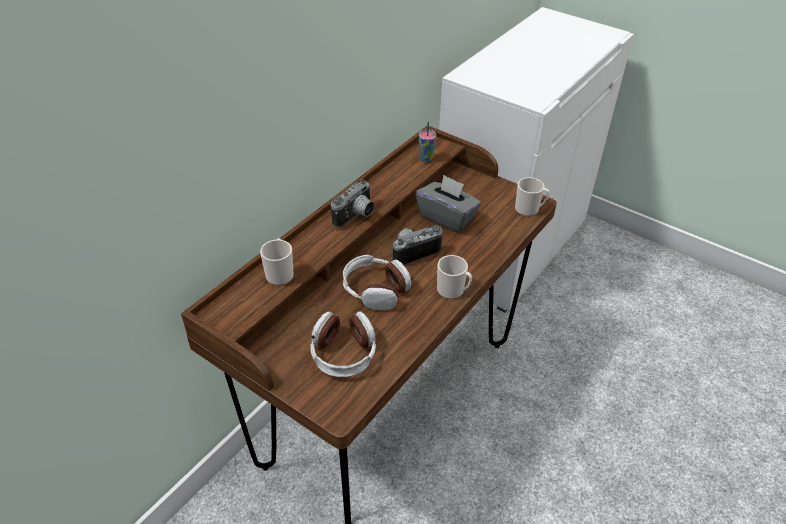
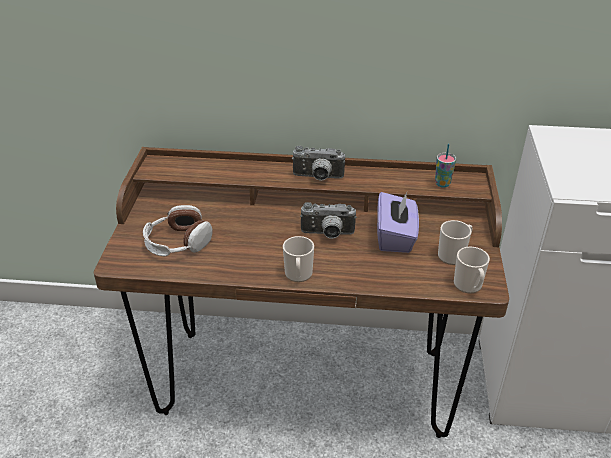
camera: 60 degrees right, 5 degrees down
(280, 273) = (217, 169): mug -> mug (453, 255)
(375, 290) = (261, 231): headphones -> none
(413, 252) = (327, 235): camera -> camera turned 150 degrees clockwise
(447, 217) = (395, 237): grey tissue box -> purple tissue box

